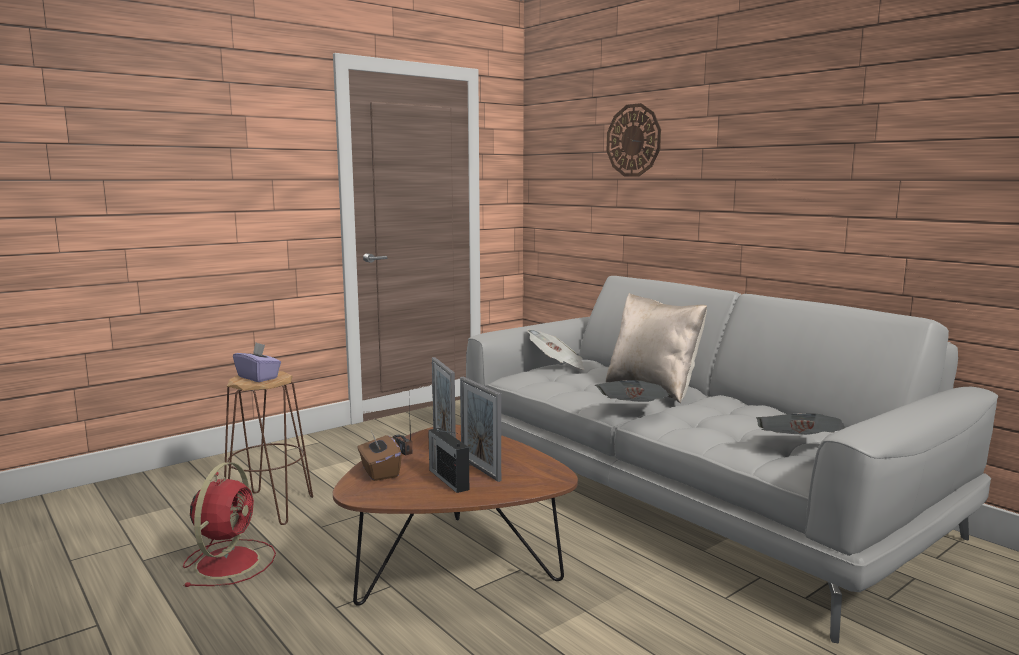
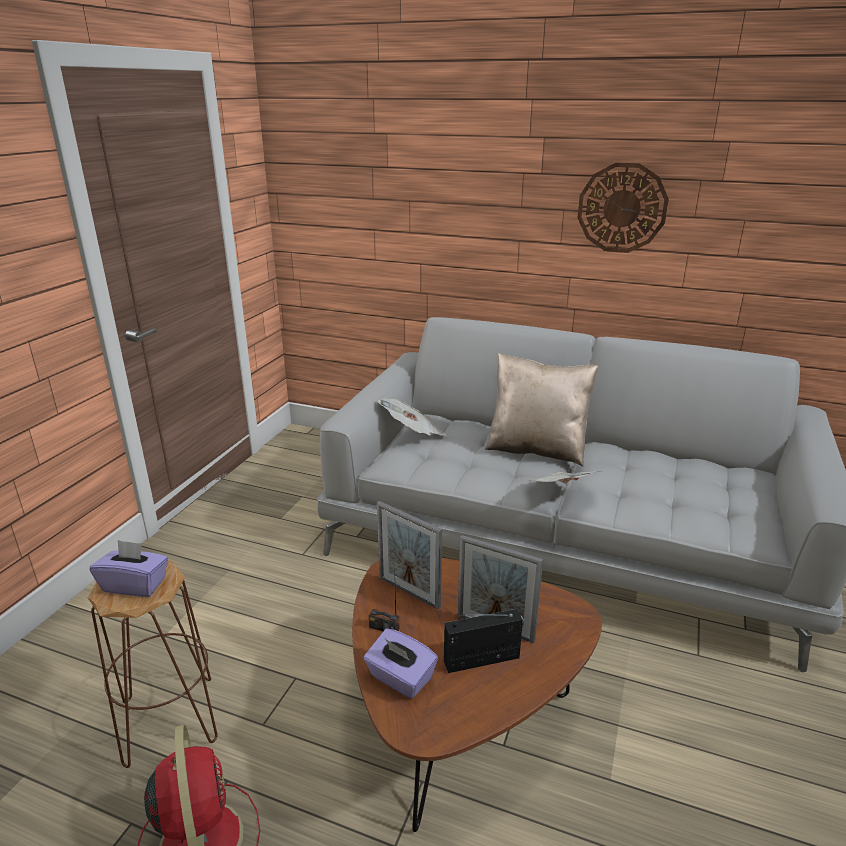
camera: 30 degrees left, 15 degrees up
(379, 472) = (400, 678): brown tissue box -> purple tissue box
(448, 479) = (483, 659): radio -> radio turned 135 degrees clockwise
(633, 140) = (432, 157): wall clock -> wall clock (622, 208)
(797, 447) = (735, 507): newspaper -> none

